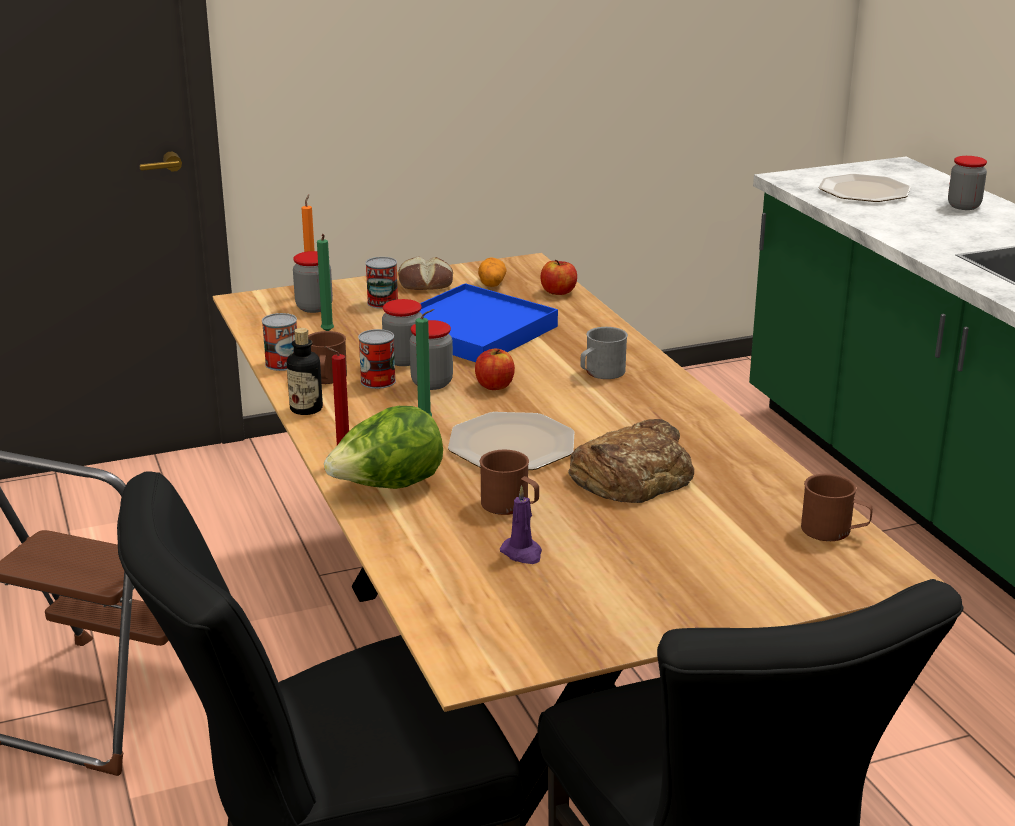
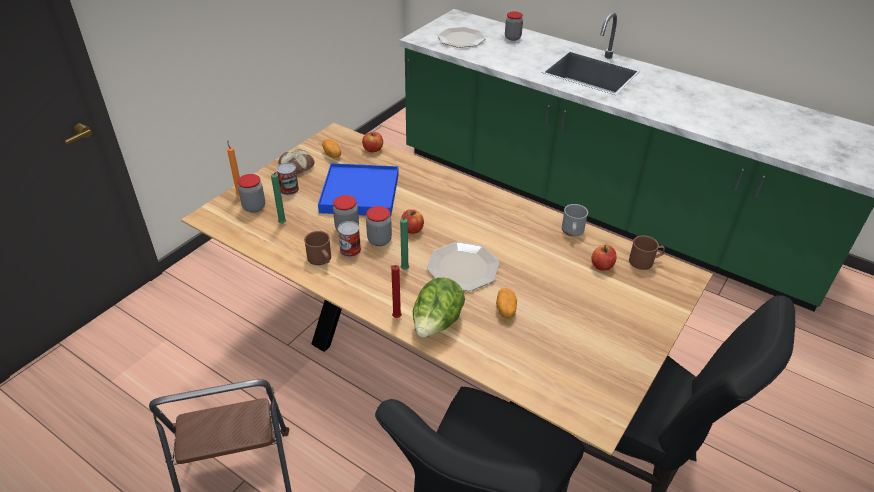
camera: 35 degrees left, 15 degrees up
(282, 363) = (284, 258): can -> none
(306, 409) = (334, 287): bottle -> none
(511, 506) = (505, 309): brown mug -> potato
(522, 553) = (542, 338): purple candle -> none
(601, 373) = (452, 200): grey mug -> grey mug (572, 232)
(632, 475) = (535, 264): bread -> none
(745, 512) = (602, 266): none -> apple

